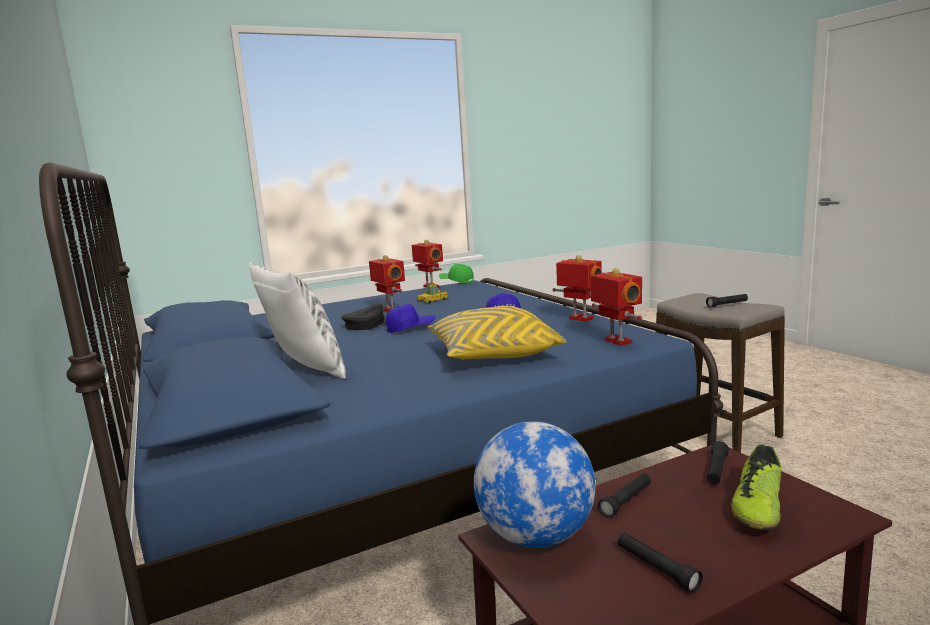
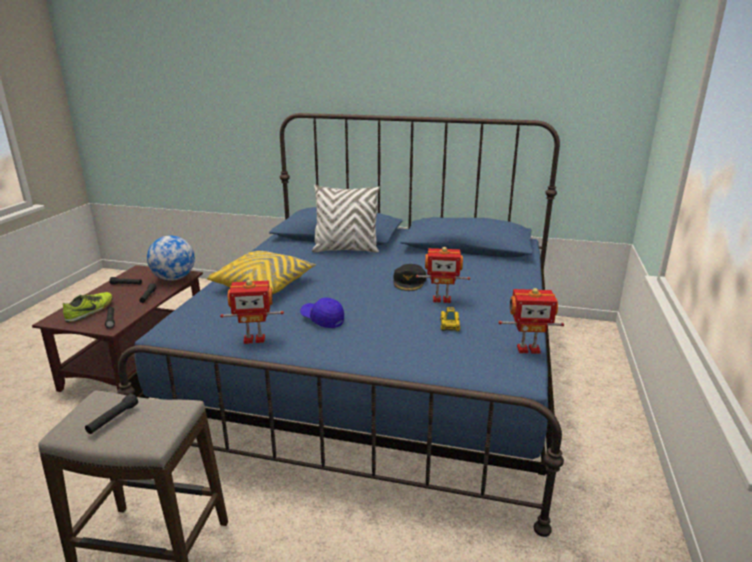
camera: 130 degrees right, 10 degrees up
(411, 328) = (369, 288): blue cap -> none
(456, 282) = (537, 374): green cap -> none
(616, 342) = (193, 319): toy robot -> none
(757, 507) = (90, 311): shoe -> shoe turned 45 degrees clockwise

